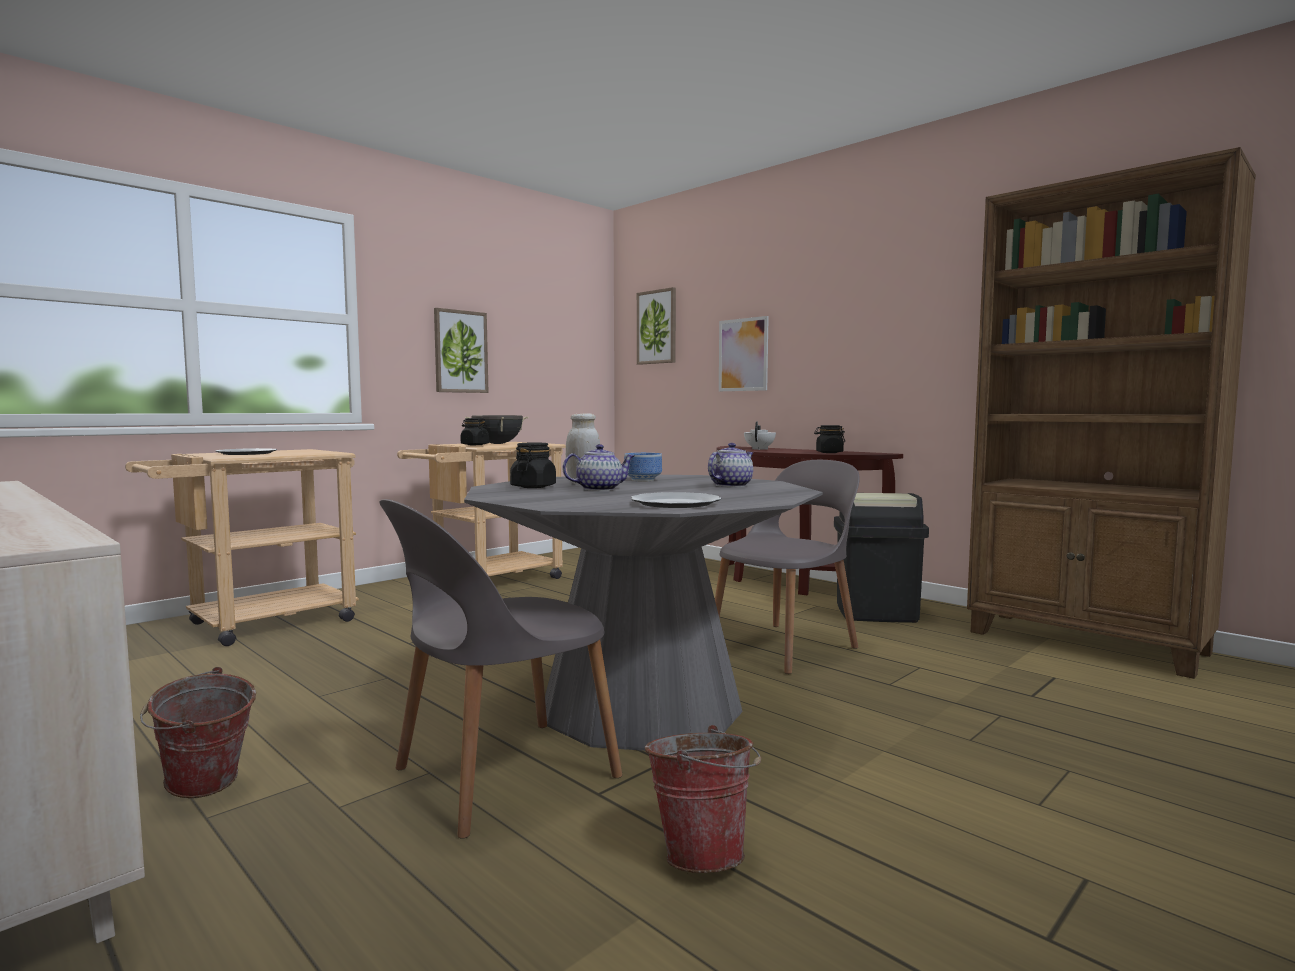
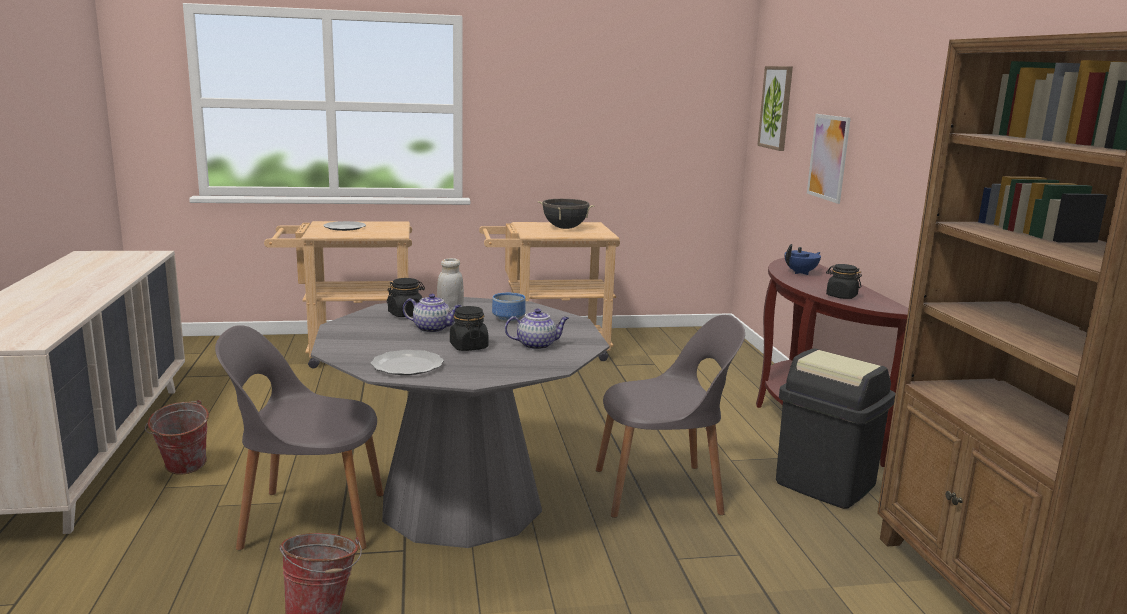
camera: 35 degrees right, 10 degrees up
(460, 351) = (561, 133): picture -> none
(474, 445) = (532, 230): black jar -> black jar (468, 347)
(760, 449) = (801, 273): white teapot -> blue teapot

